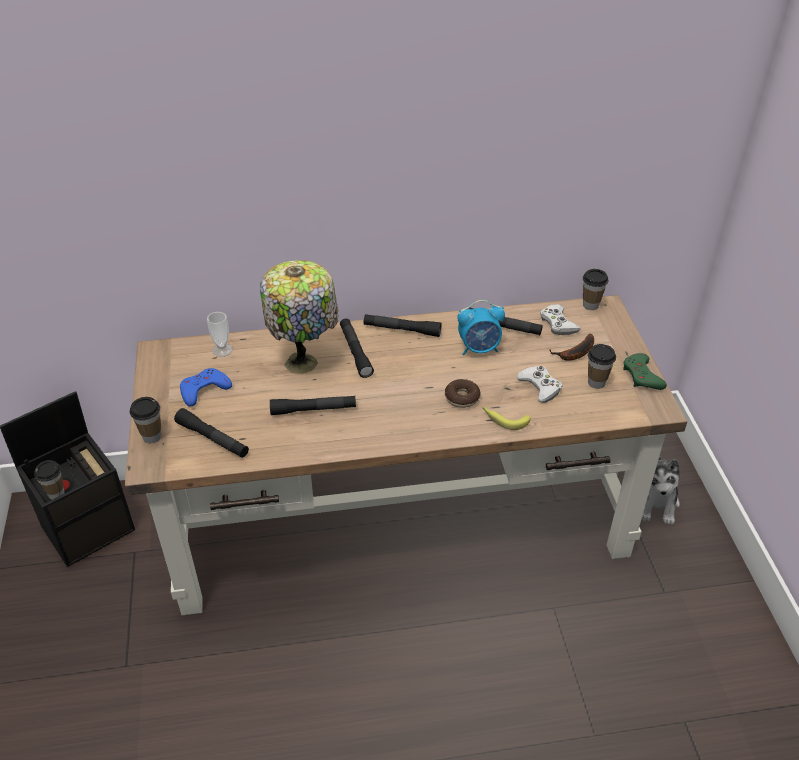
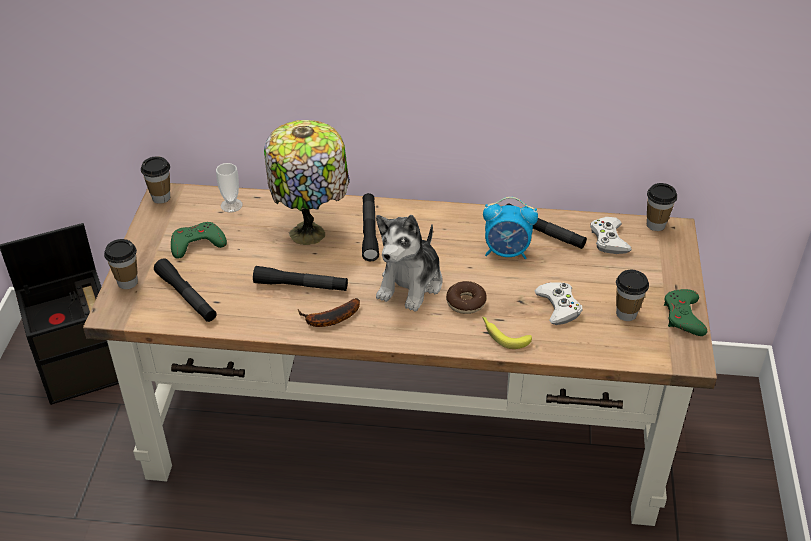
camera: 15 degrees right, 0 degrees up
(56, 493) = (48, 326): cup -> cup (161, 197)
(204, 390) = (197, 244): blue game controller -> green game controller
(402, 330) = (429, 216): black flashlight -> none
(575, 353) = (615, 276): banana -> banana (329, 319)
(656, 503) = (707, 471): plush toy -> plush toy (411, 284)

